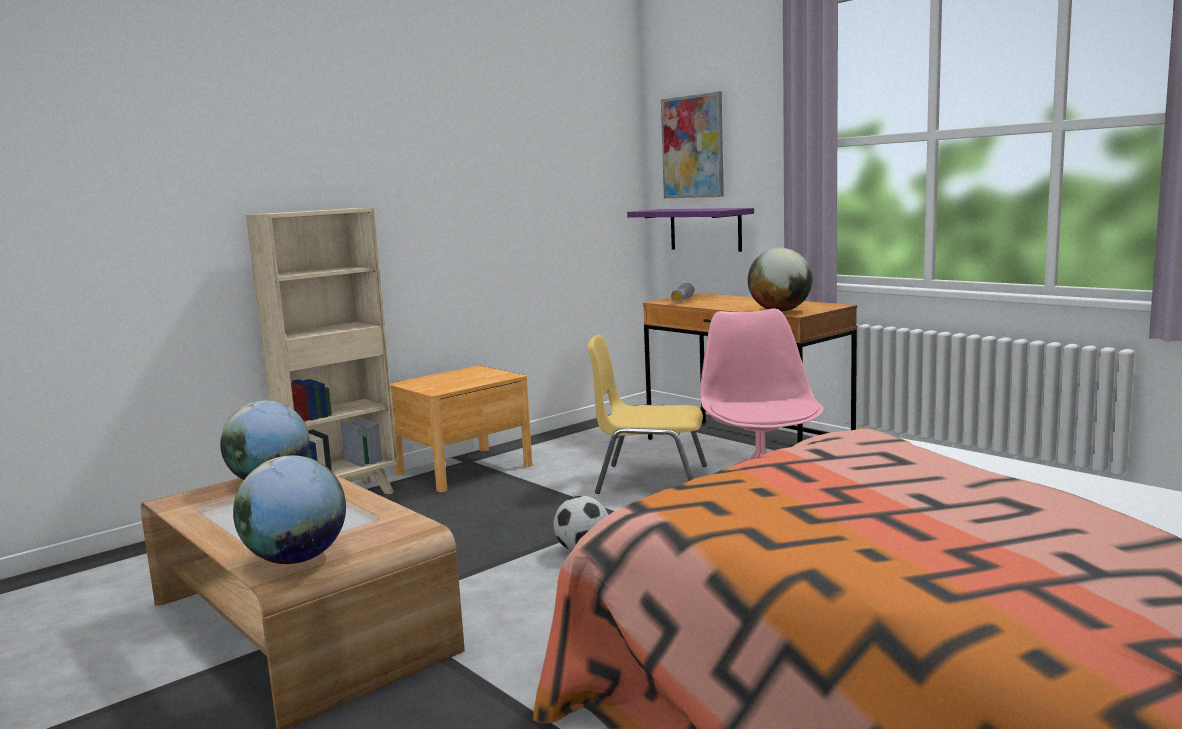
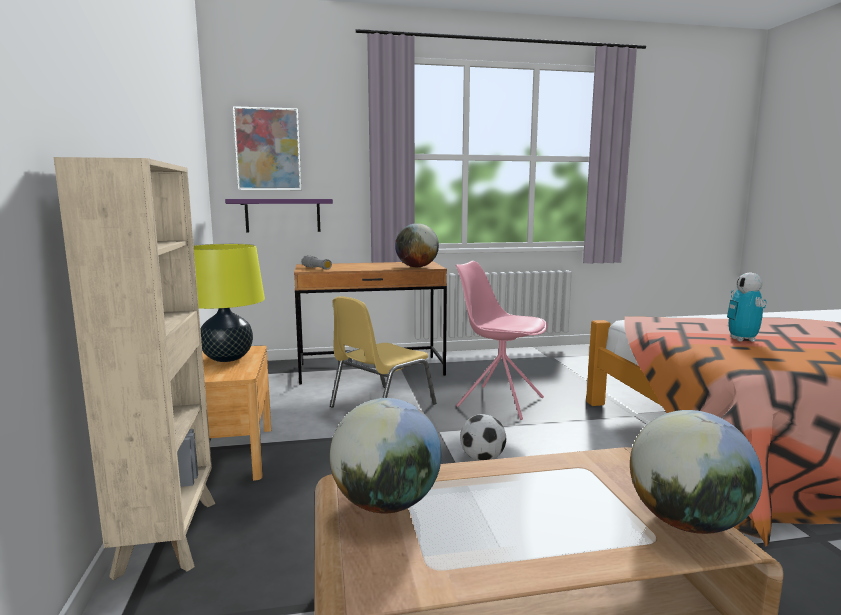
camera: 60 degrees left, 0 degrees up
(472, 378) = (227, 358): none -> yellow table lamp
(823, 489) = (742, 339): none -> toy robot

